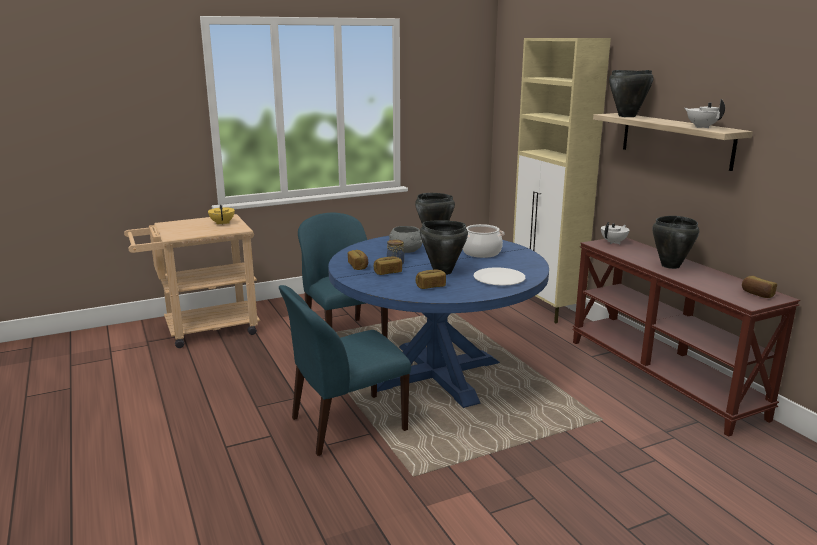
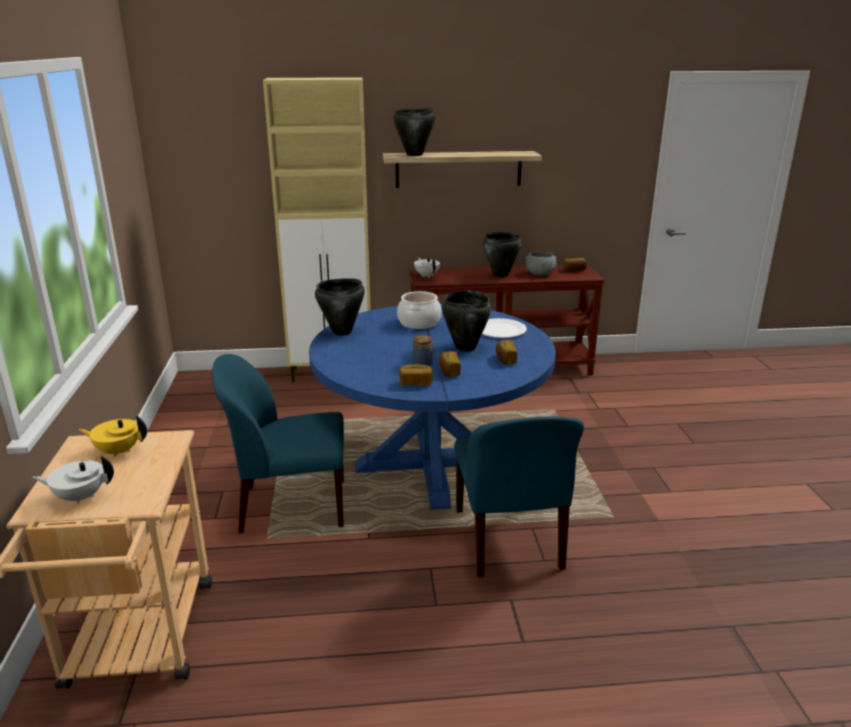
camera: 70 degrees left, 5 degrees up
(406, 251) = (381, 352): grey bowl -> grey bowl (540, 273)
(702, 127) = (505, 153): white teapot -> white teapot (80, 497)

